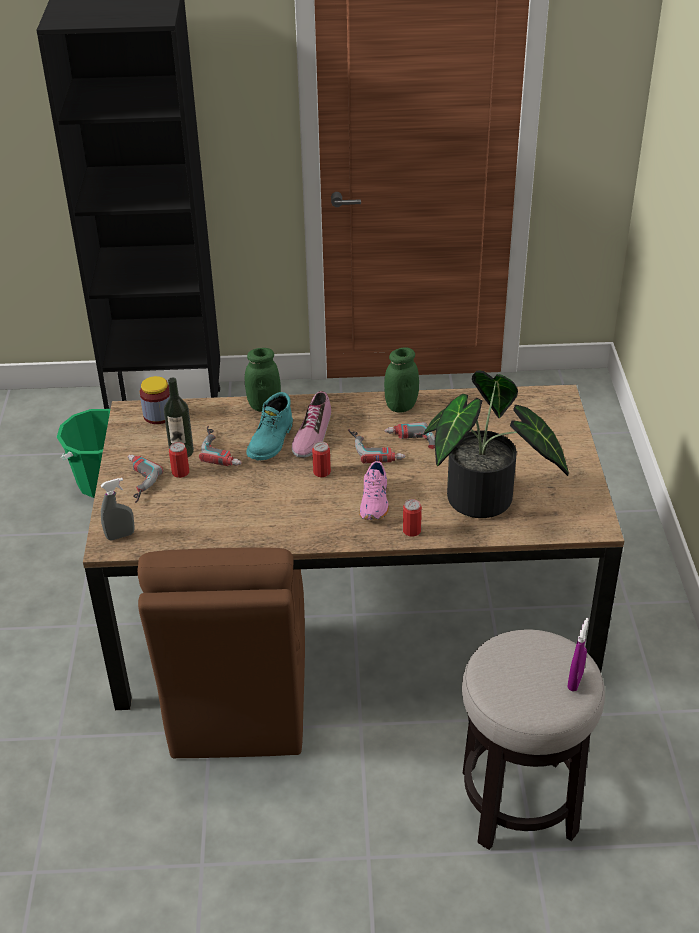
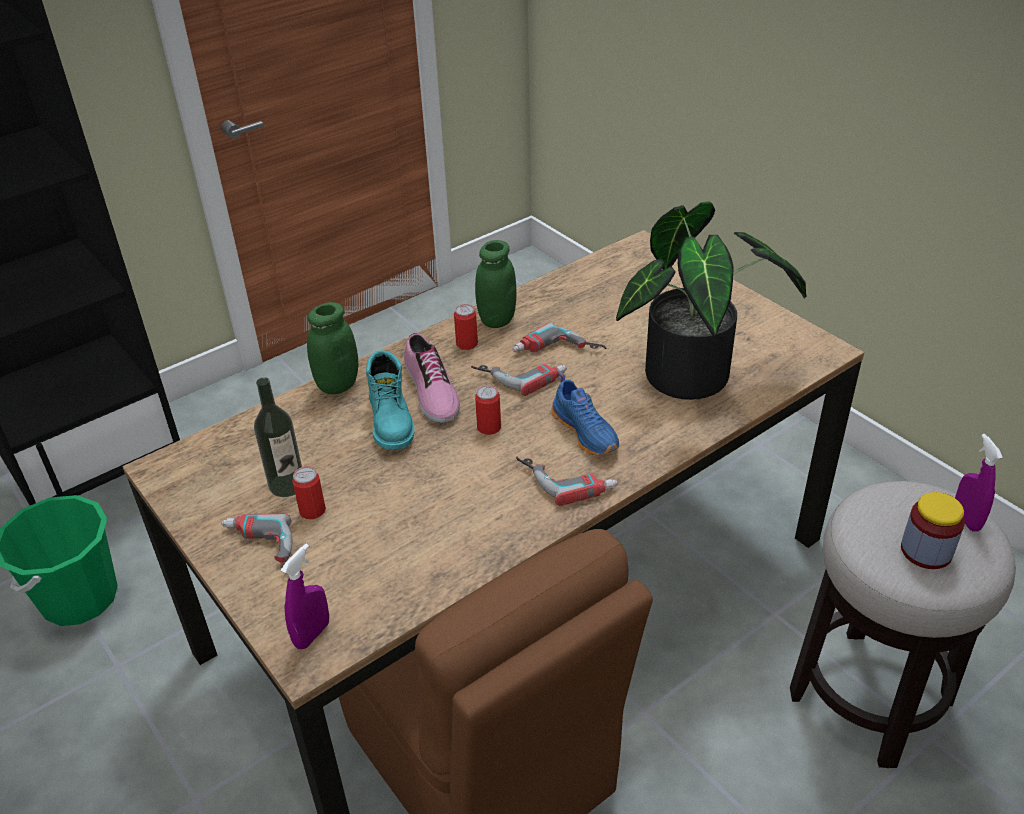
camera: 35 degrees left, 0 degrees up
(120, 535) = (312, 634): grey spray bottle -> purple spray bottle
(158, 415) = (208, 454): jar -> jar (926, 551)
(224, 449) = (340, 456): power drill -> power drill (567, 477)
(375, 502) = (586, 431): pink shoe -> blue shoe
(411, 531) = (660, 443): can -> can (467, 344)

